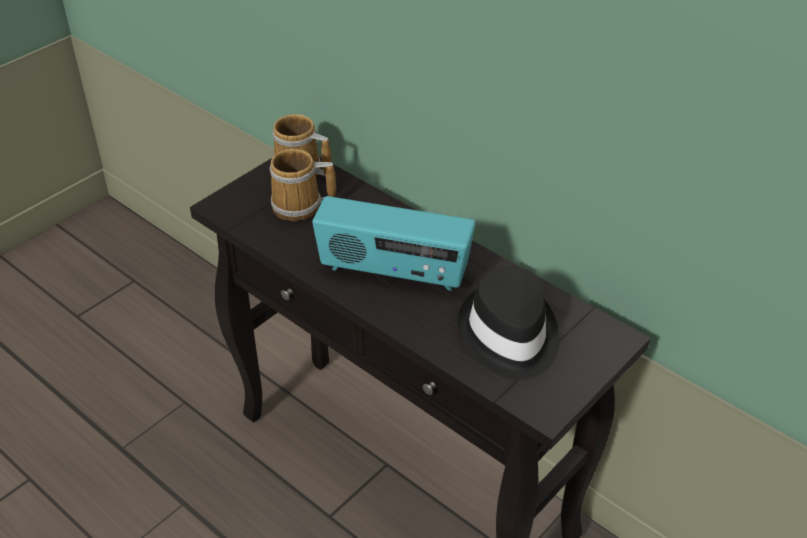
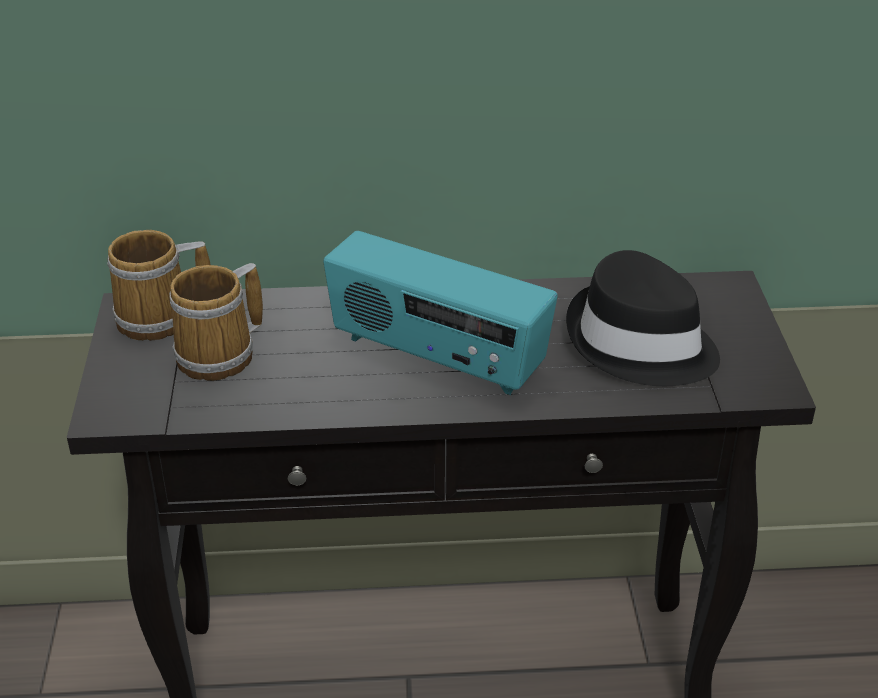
camera: 45 degrees left, 5 degrees down
(393, 272) = (436, 357): radio -> radio turned 60 degrees clockwise

